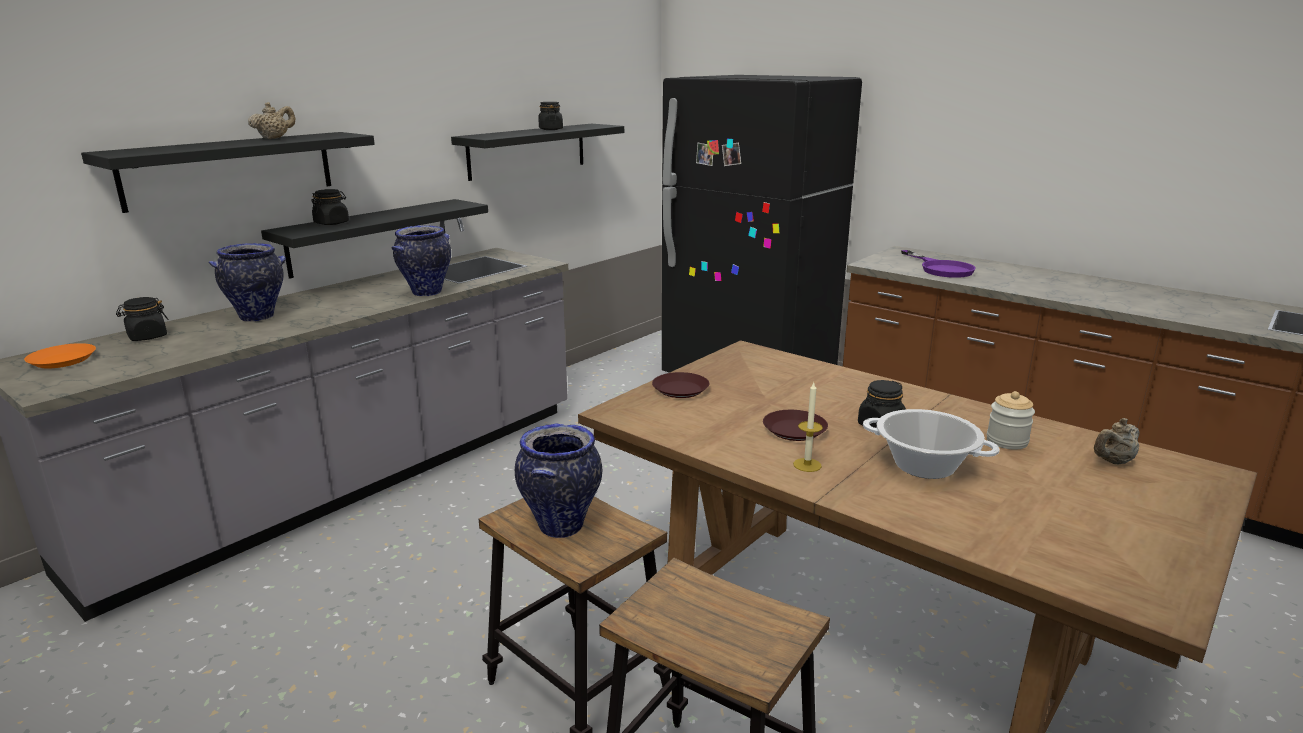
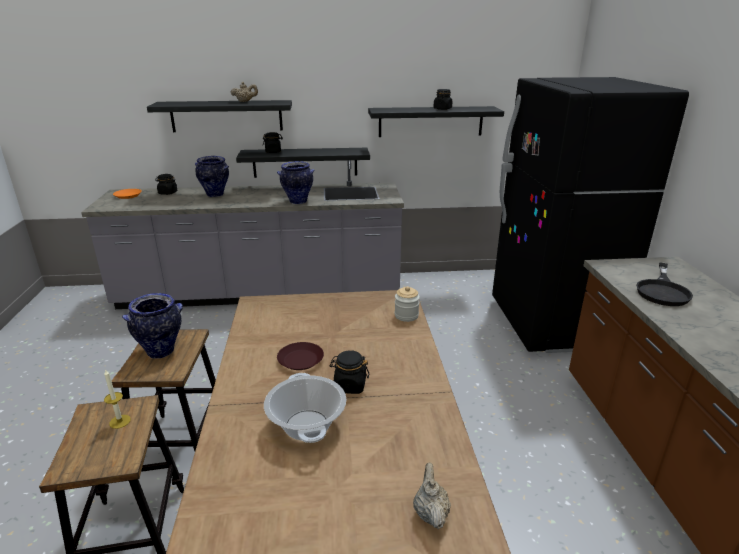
camera: 45 degrees right, 5 degrees up
(680, 390) = (309, 306): brown plate -> none
(807, 465) = (256, 383): candle -> candle (120, 421)
(941, 269) = (662, 290): purple frying pan -> black frying pan
(1007, 441) = (397, 446): jar -> jar (406, 315)
(1112, 461) = (430, 513): beige teapot -> beige teapot turned 75 degrees clockwise

